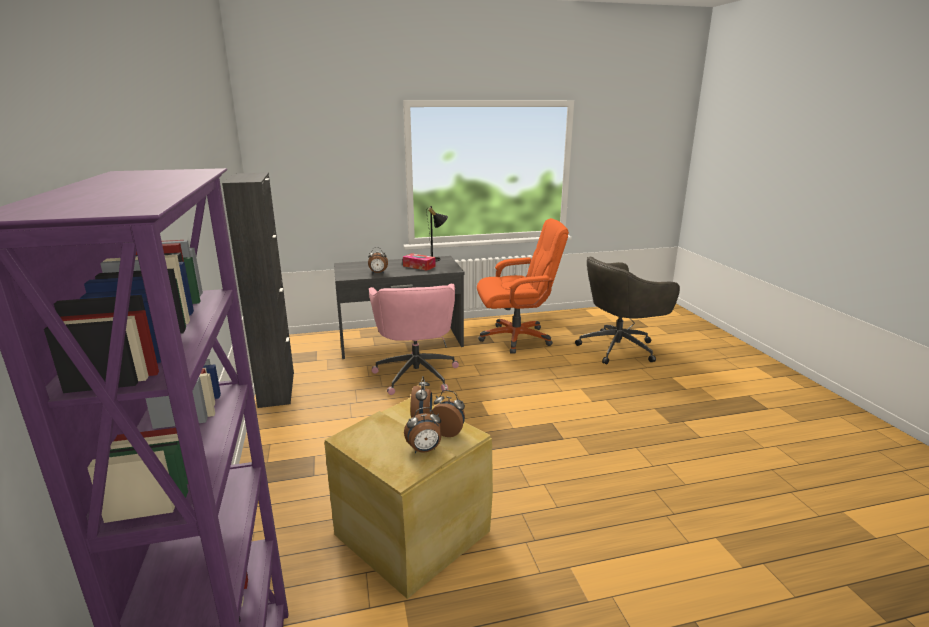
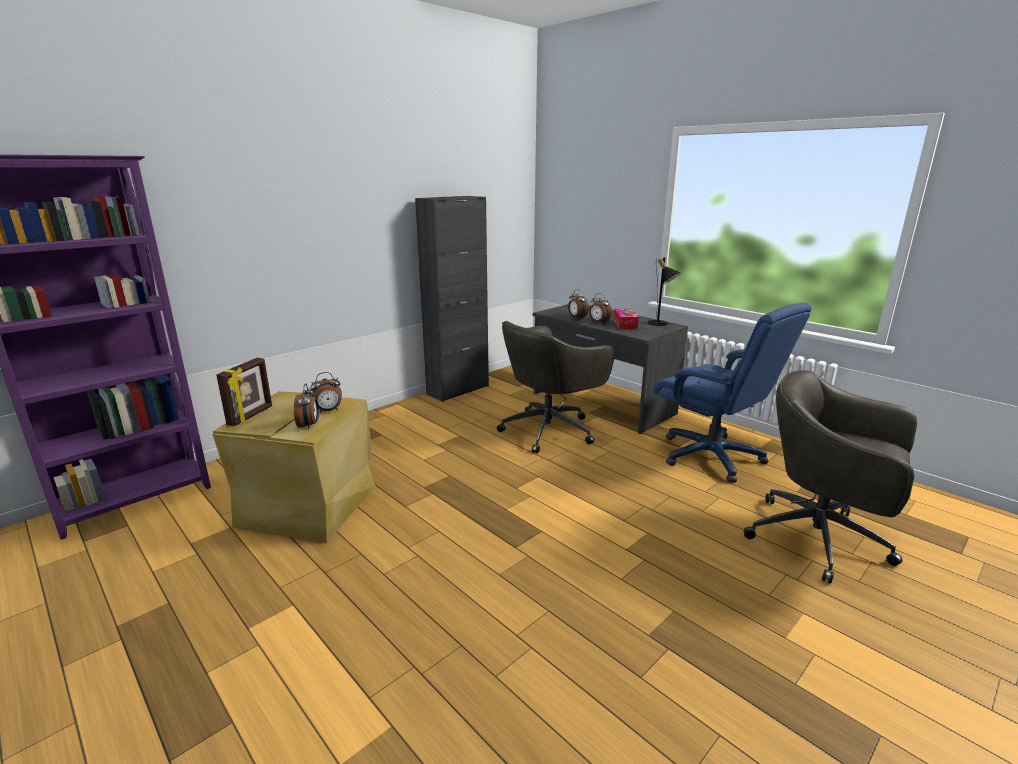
camera: 60 degrees right, 0 degrees up
(387, 462) = (251, 416): none -> picture frame
(416, 374) = (550, 430): pink office chair -> grey office chair
(424, 450) = (272, 422): alarm clock -> alarm clock (598, 322)
(516, 338) = (712, 456): orange office chair -> blue office chair

